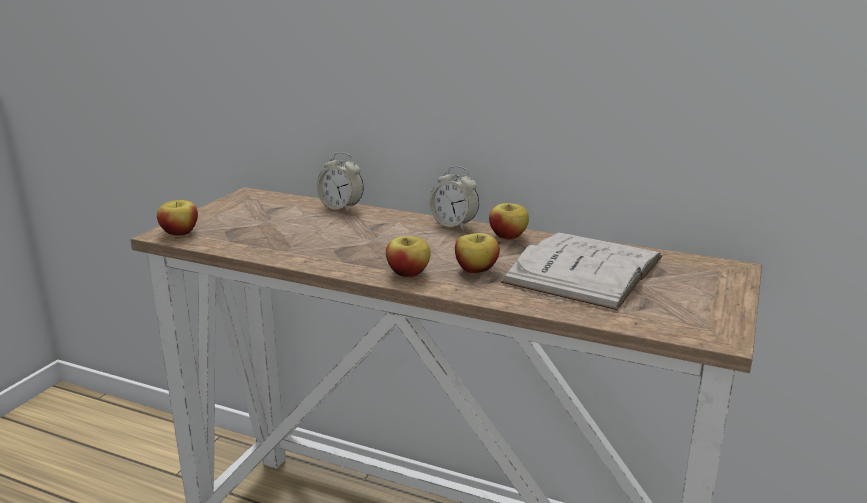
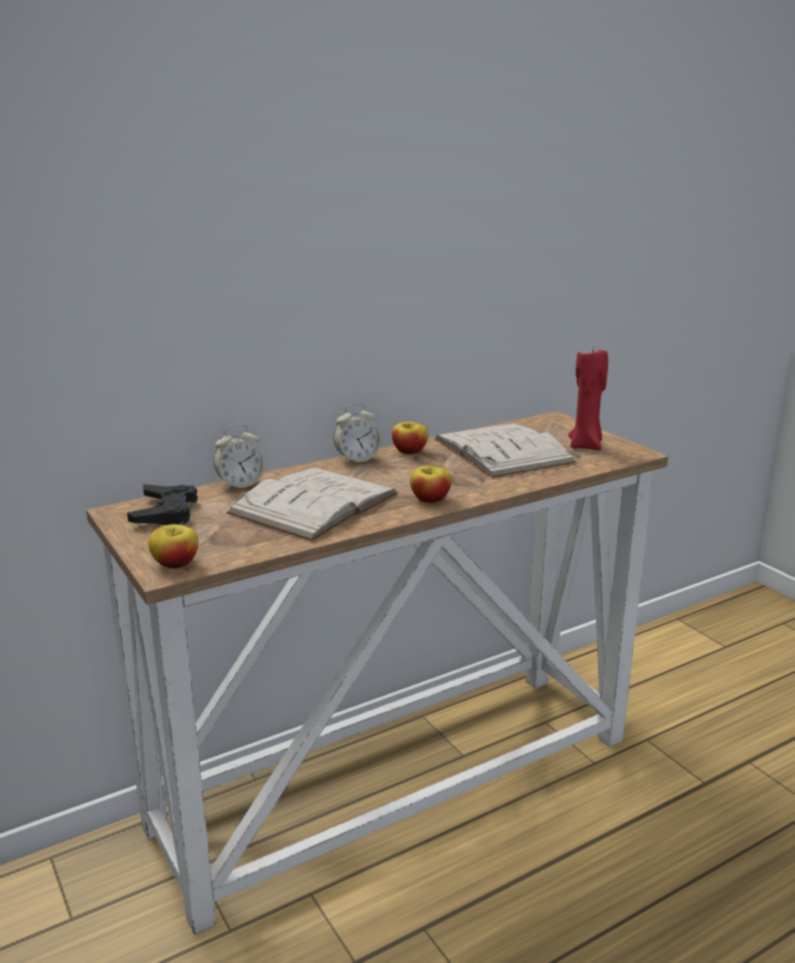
camera: 55 degrees left, 0 degrees up
(263, 204) = (165, 512): none -> black game controller
(339, 237) = (314, 503): none -> white book
(476, 269) = (456, 478): apple -> none
(682, 303) = (586, 445): none -> red candle

